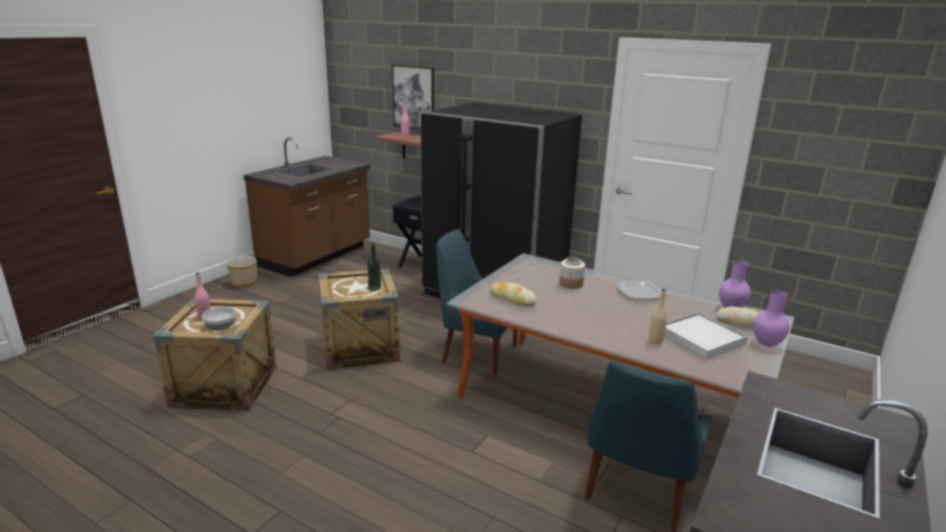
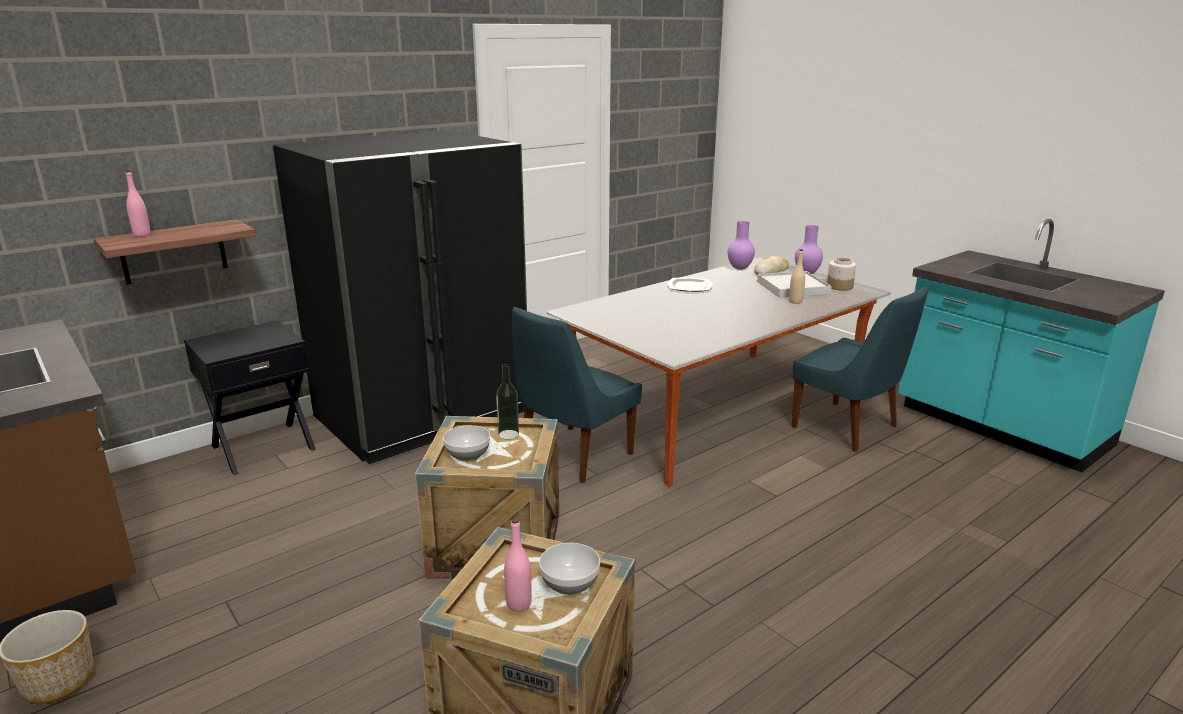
camera: 70 degrees left, 0 degrees up
(346, 282) = (468, 454): none -> bowl
(413, 97) = (130, 159): picture -> none
(512, 299) = (682, 335): bread -> none
(571, 284) = (656, 306): jar -> jar (840, 286)

